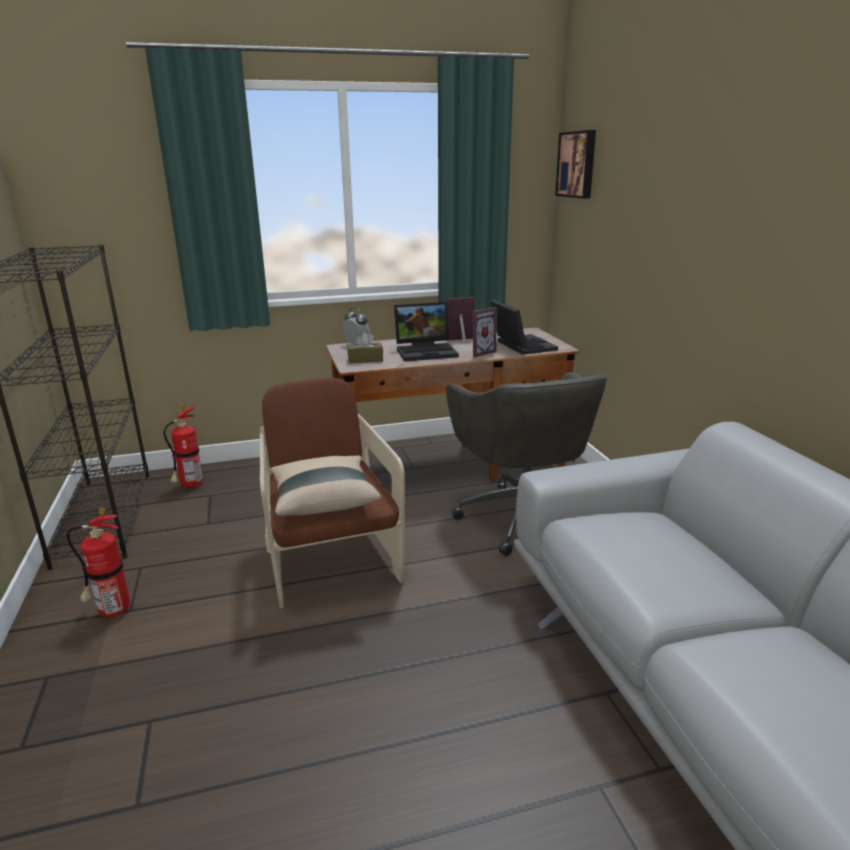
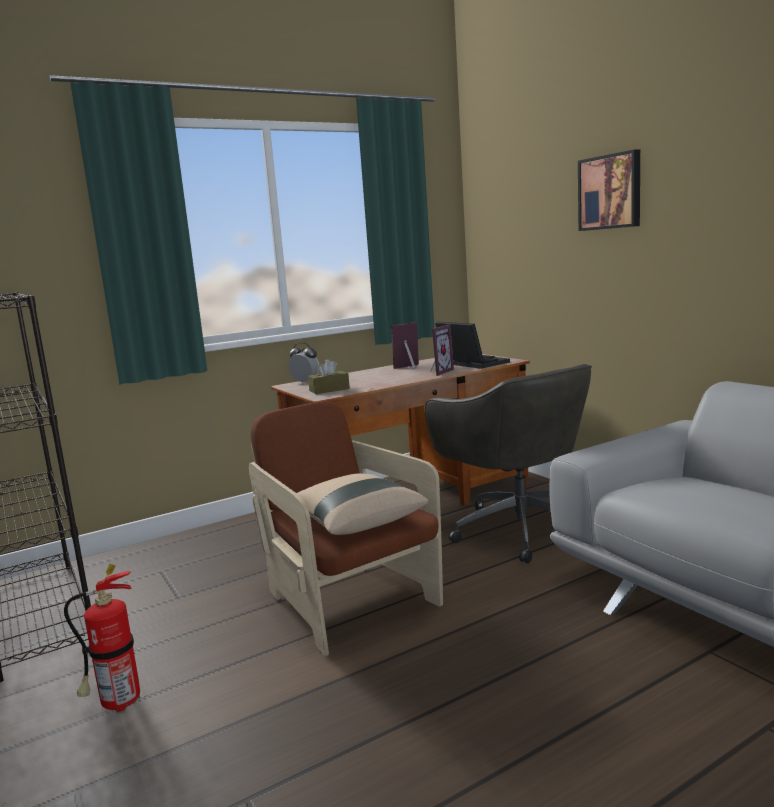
camera: 15 degrees left, 10 degrees down
(189, 486) = (129, 567): fire extinguisher -> none
(427, 351) = (385, 377): laptop -> none
(577, 164) = (490, 193): picture -> picture (610, 192)

